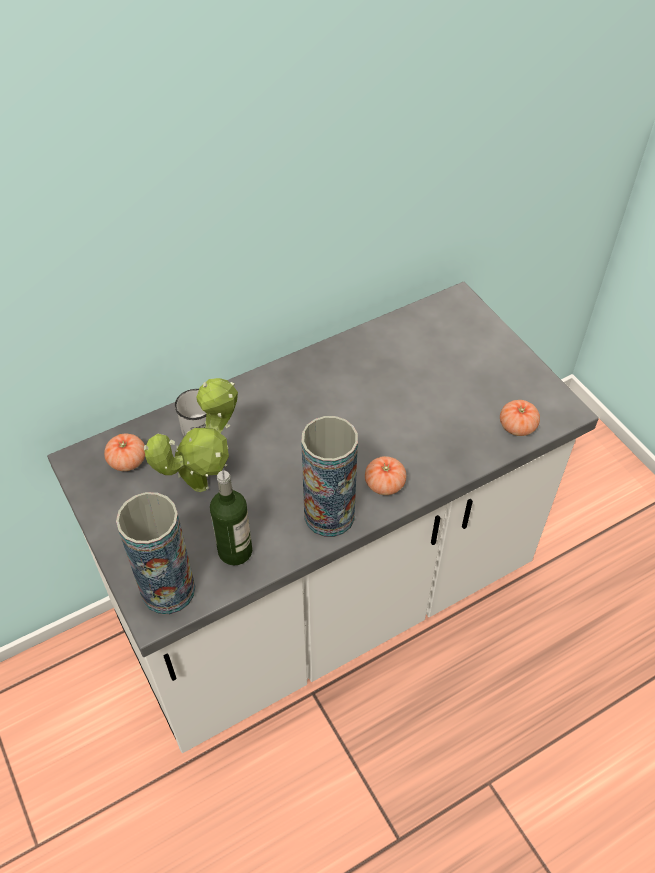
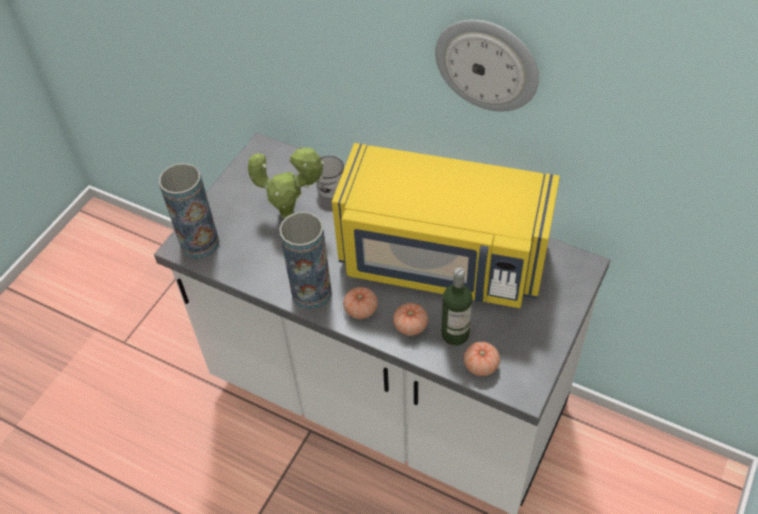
camera: 60 degrees right, 0 degrees up
(127, 461) = (279, 169): tomato -> tomato (410, 326)
(235, 551) = (249, 259): bottle -> bottle (455, 334)
(323, 155) = (487, 64): none -> wall clock
(374, 390) = (442, 261): none -> yellow microwave

